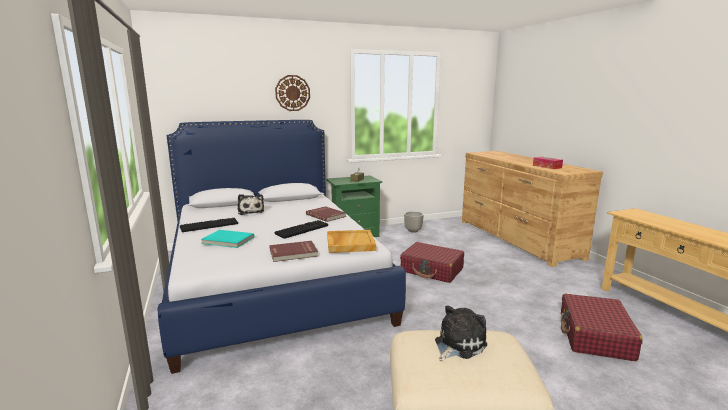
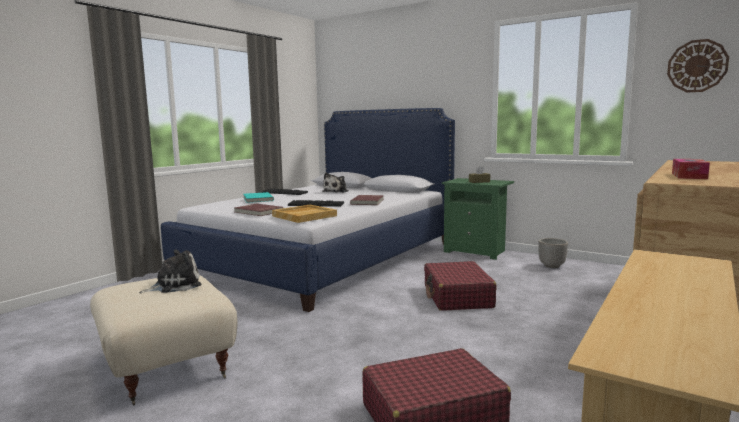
camera: 55 degrees right, 5 degrees down
(292, 93) = (428, 79): wall clock -> wall clock (697, 66)
(458, 344) = (174, 285): plush toy -> plush toy turned 45 degrees counterclockwise

